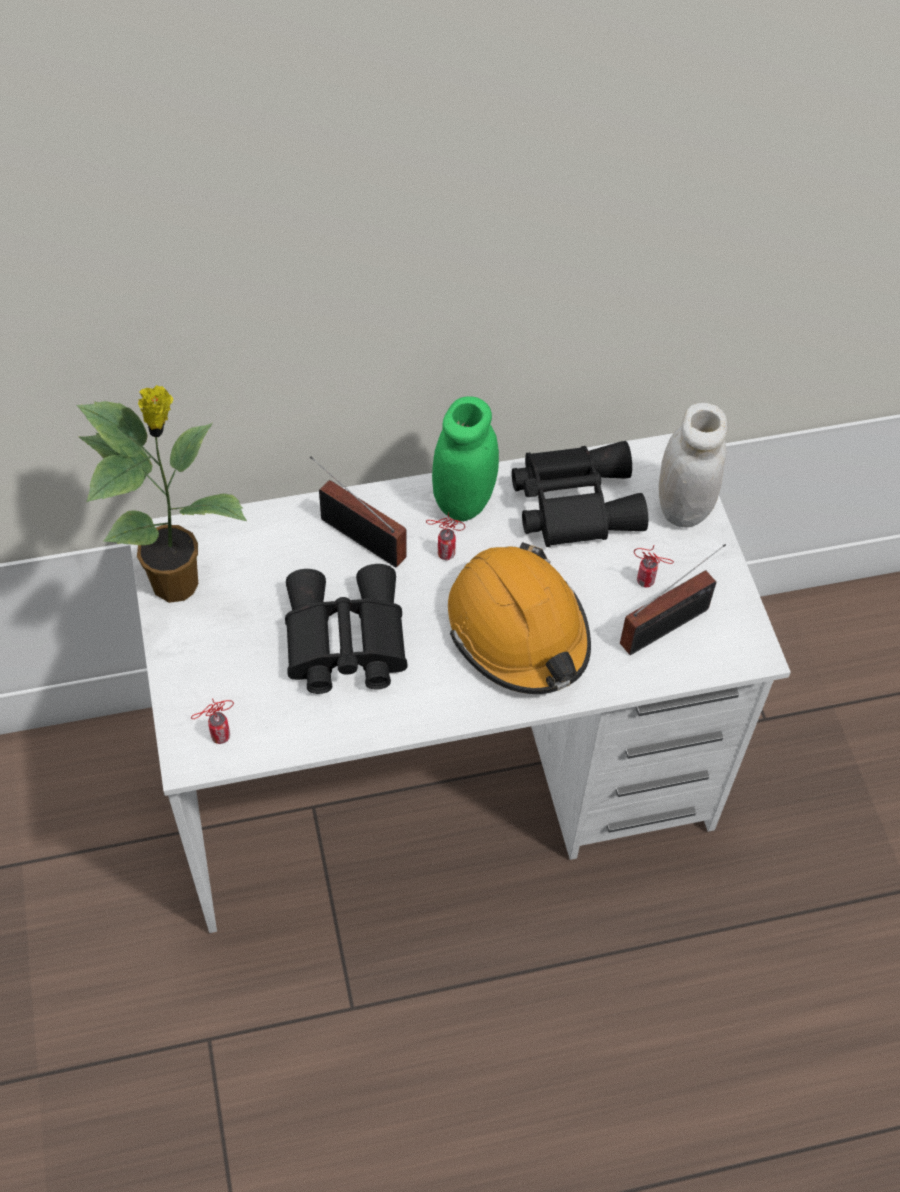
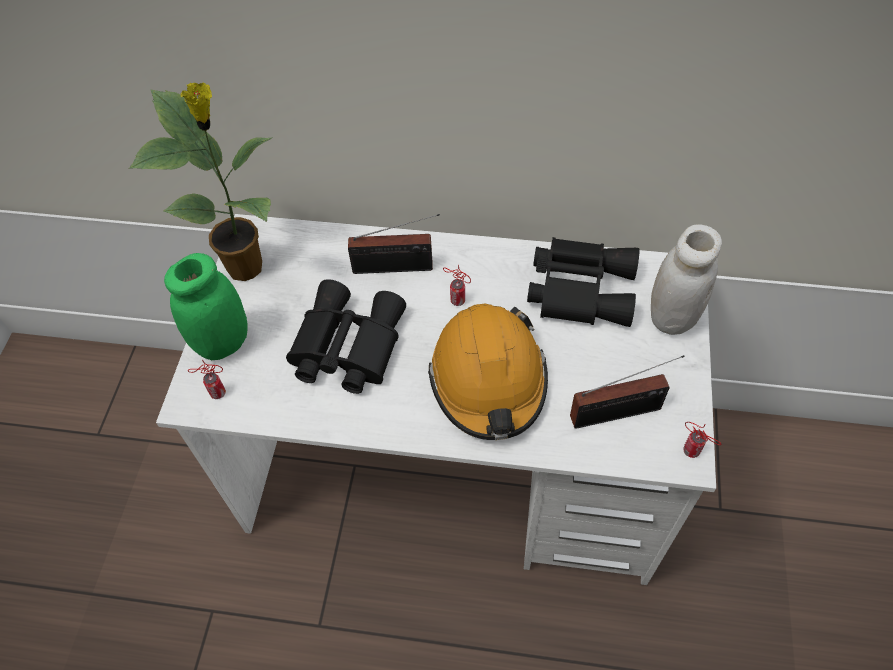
camera: 25 degrees right, 0 degrees up
(359, 535) = (397, 267): radio -> radio turned 120 degrees clockwise
(464, 501) = (490, 263): green jar -> green jar (223, 343)
(647, 581) = (616, 370): can -> can (693, 452)

